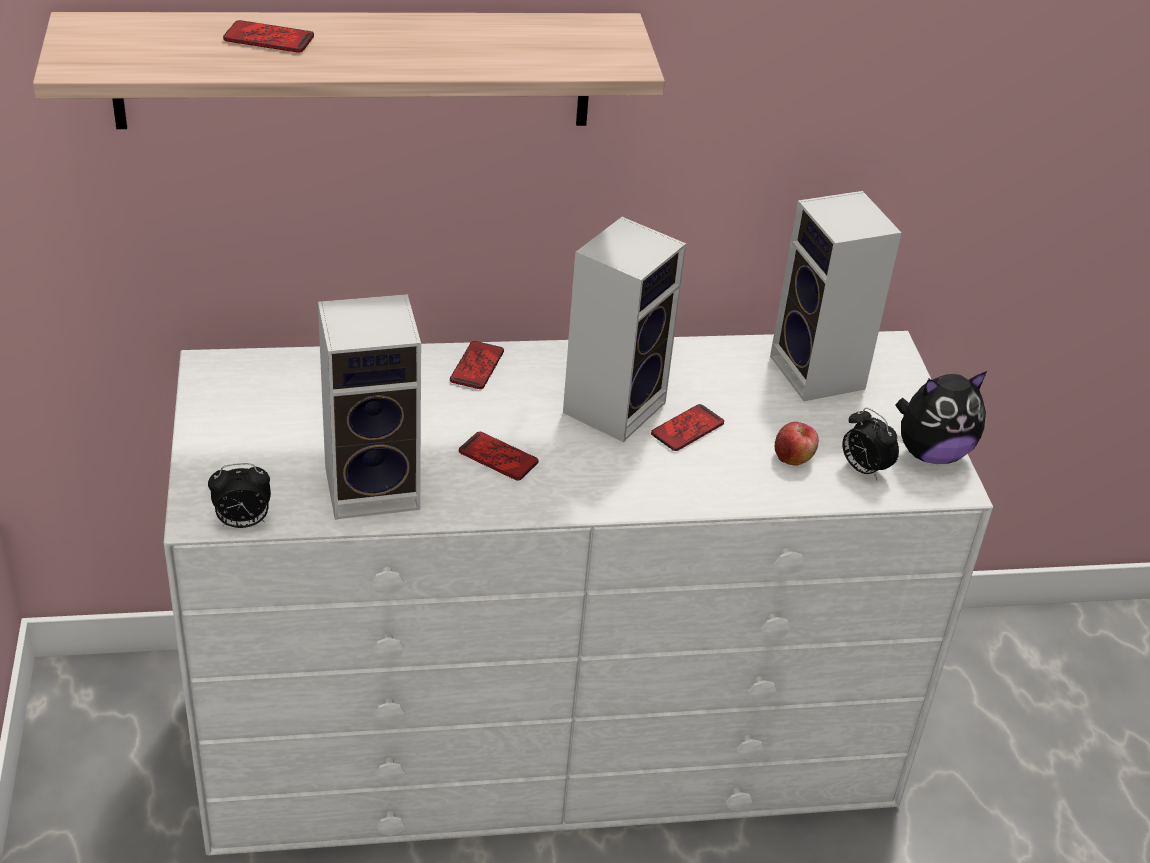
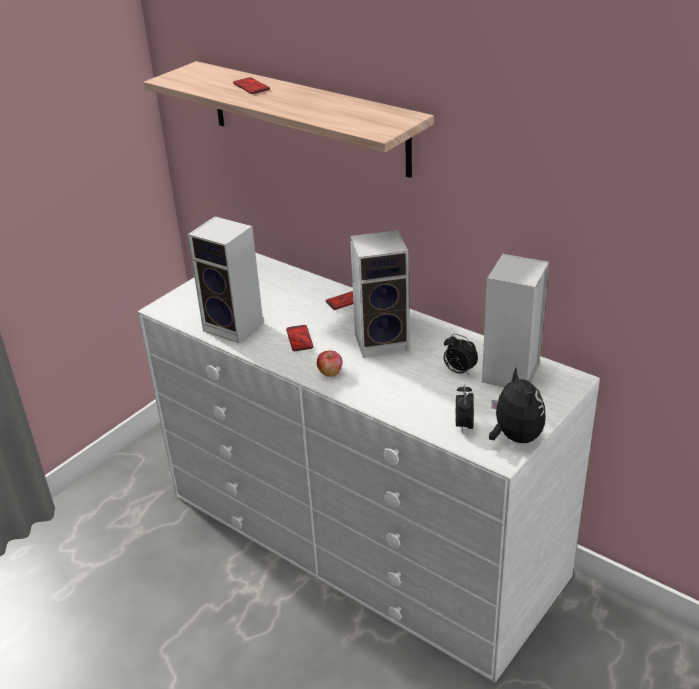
camera: 50 degrees right, 5 degrees down
(242, 523) = (171, 317): alarm clock -> alarm clock (459, 371)
(687, 429) = (401, 366): phone -> none
(793, 457) = (435, 403): apple -> apple (330, 372)
(931, 453) = (515, 437): plush toy -> plush toy turned 135 degrees counterclockwise

